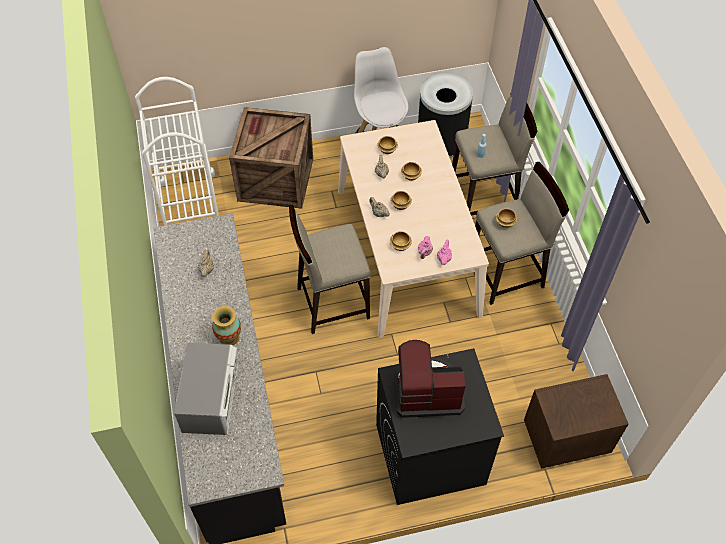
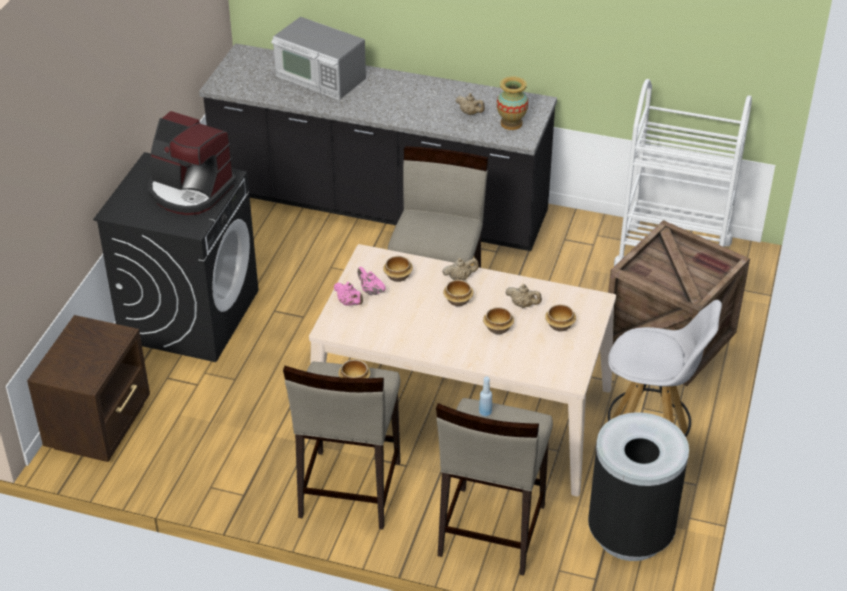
camera: 120 degrees right, 15 degrees down
(229, 337) = (374, 104): vase -> vase (511, 123)
(427, 390) = (189, 190): coffee machine -> coffee machine turned 90 degrees clockwise

